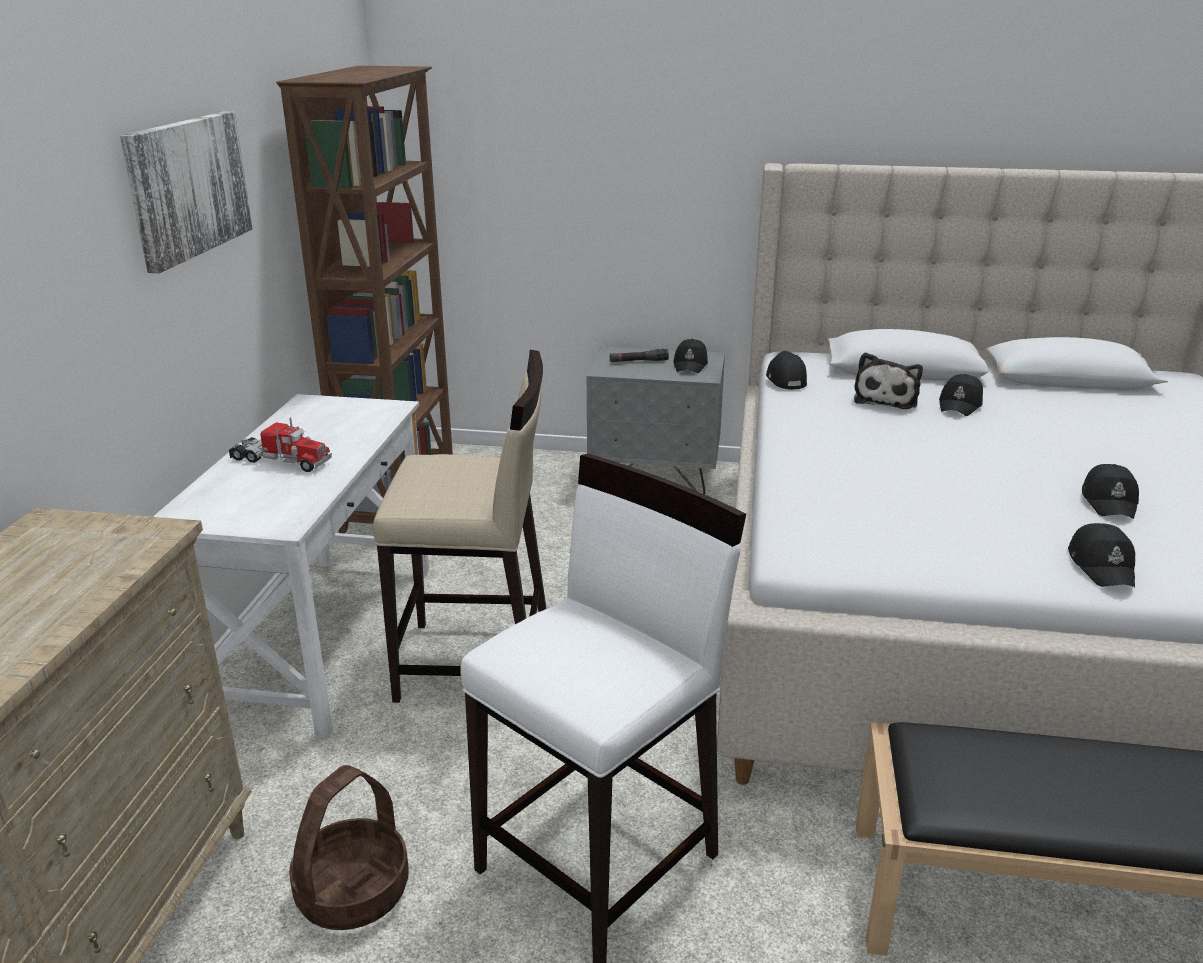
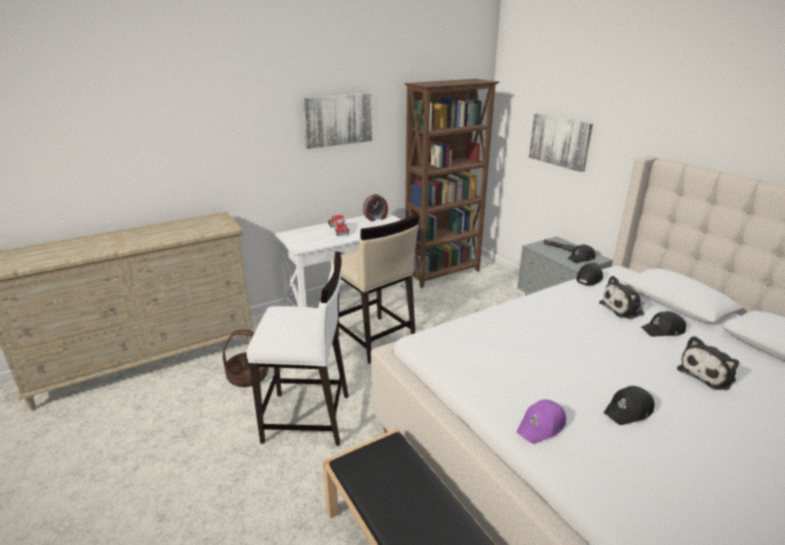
camera: 50 degrees right, 0 degrees up
(310, 413) = (376, 218): none -> alarm clock
(570, 170) = (560, 141): none -> picture
(1072, 429) = (708, 374): none -> plush toy
(1102, 566) = (541, 426): black cap -> purple cap

